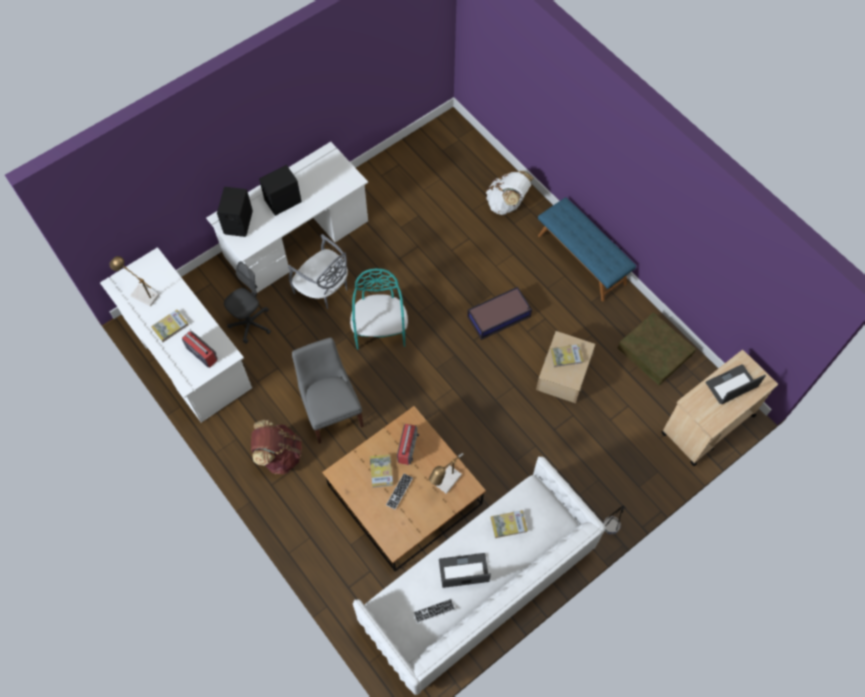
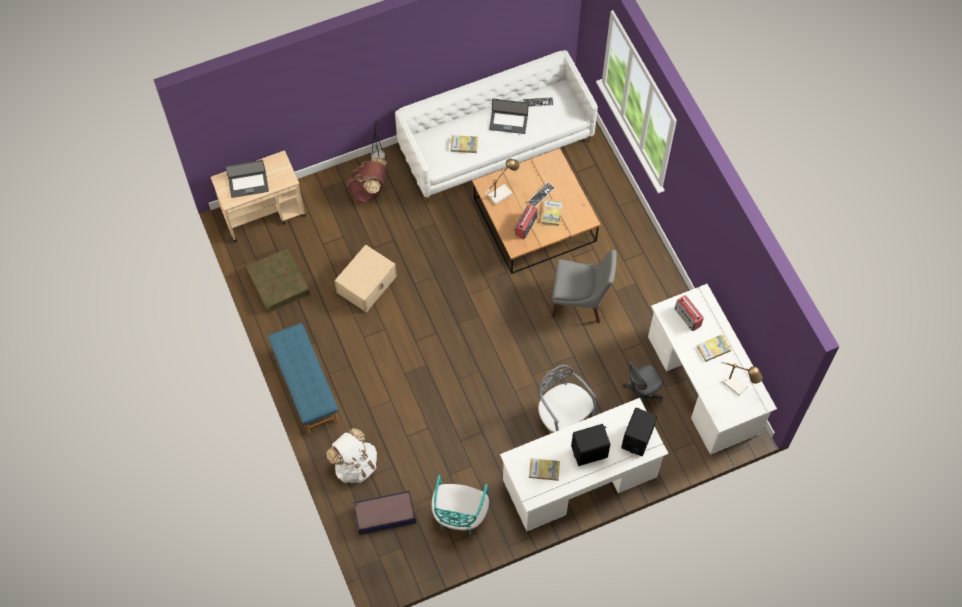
camera: 165 degrees left, 0 degrees up
(279, 455) = (632, 275): brown backpack -> brown backpack (369, 190)
(331, 409) = (580, 301): grey chair -> grey chair turned 75 degrees counterclockwise
(380, 329) = (519, 364): turquoise chair -> turquoise chair (459, 515)
(499, 316) = (404, 349): storage box -> storage box (384, 515)
(566, 356) = (364, 275): book -> book (544, 470)

